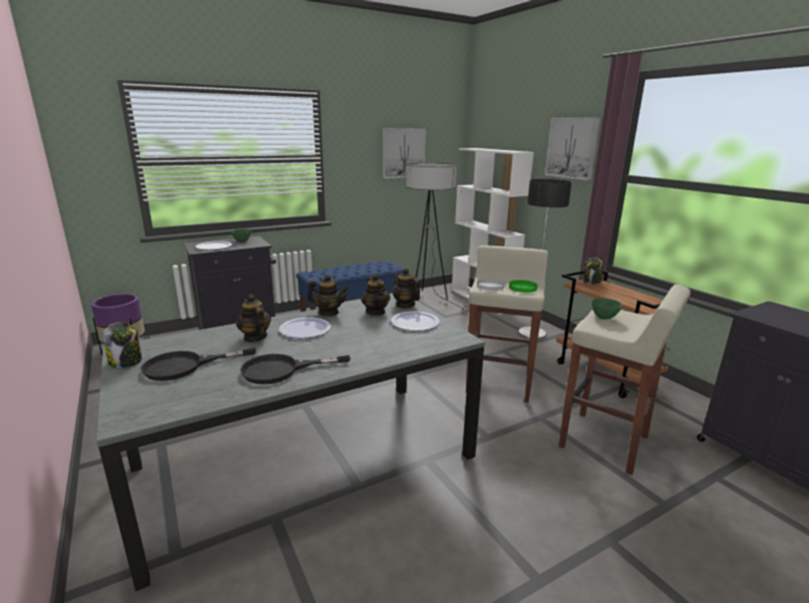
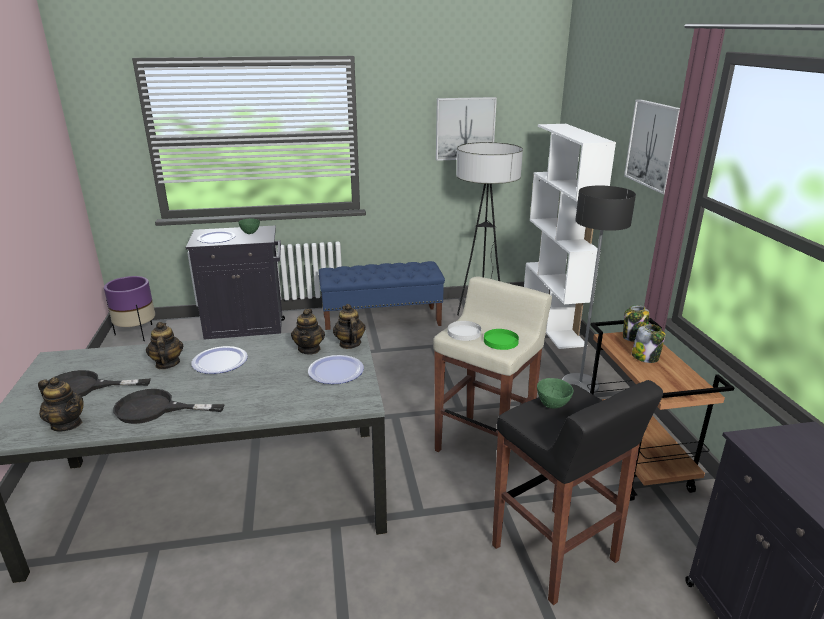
camera: 20 degrees right, 5 degrees up
(126, 362) = (43, 373): jar -> jar (645, 357)
(328, 313) = (261, 343): teapot -> teapot (67, 424)
(605, 442) = (555, 555): beige stool -> black stool

